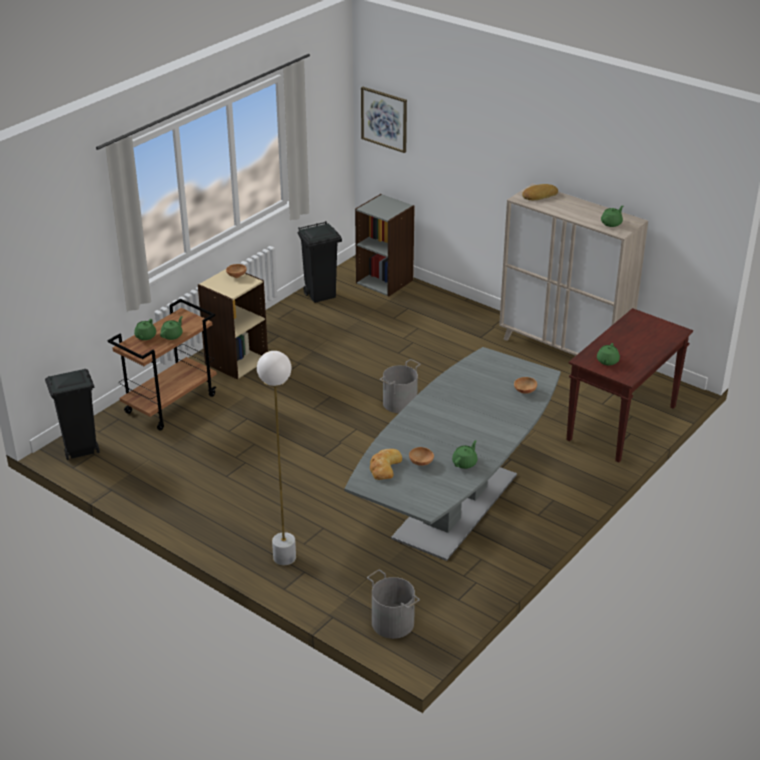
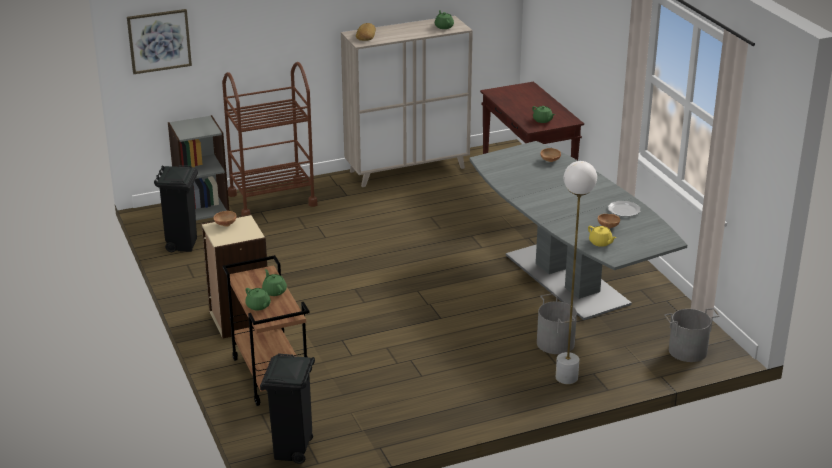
camera: 60 degrees left, 5 degrees down
(384, 467) = (600, 243): bread -> yellow teapot
(400, 403) = (402, 259): grey bucket -> grey bucket (556, 343)
(432, 306) = (272, 200): none -> brown cart
(465, 463) = (623, 210): green teapot -> plate

